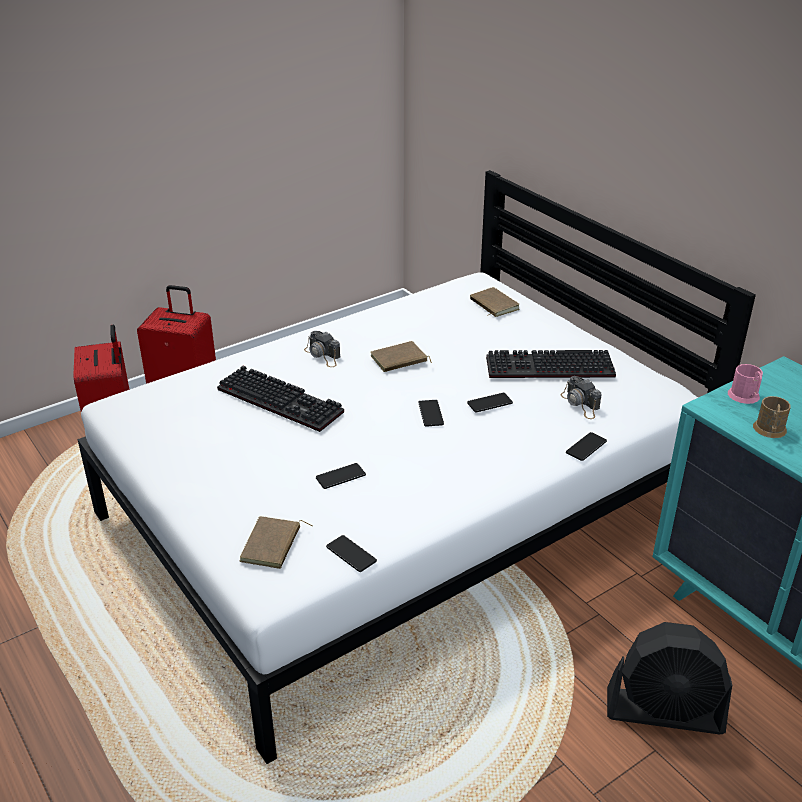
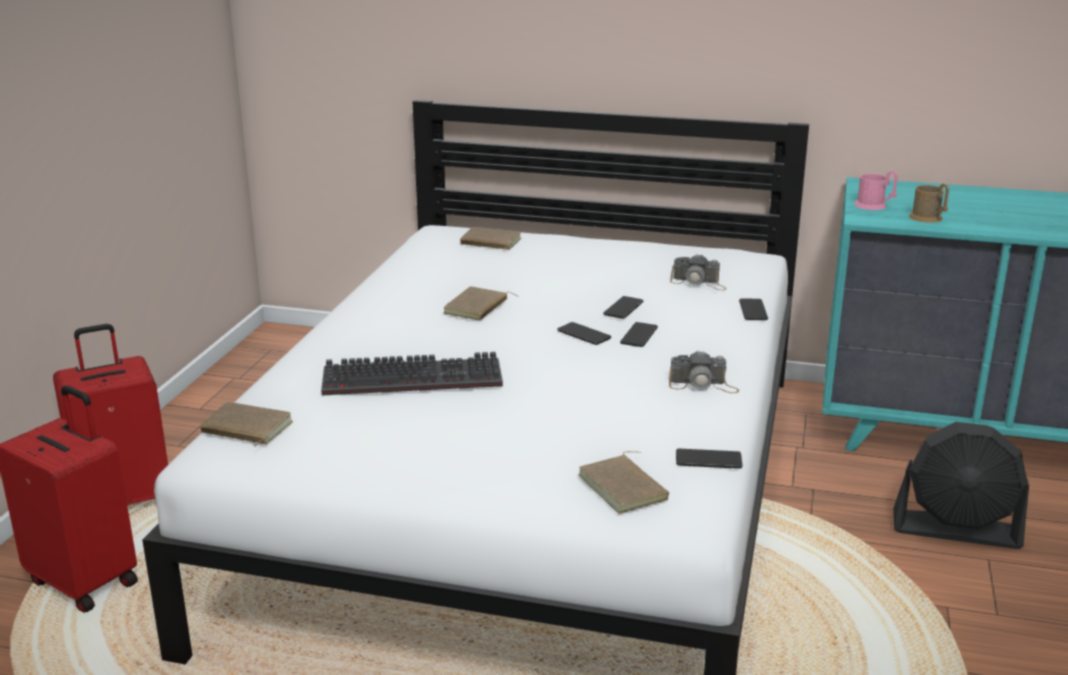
camera: 40 degrees left, 10 degrees down
(151, 395) = (245, 429): none -> brown book
(323, 355) = (388, 330): camera -> camera (703, 385)
(340, 476) = (587, 411): phone -> phone (639, 335)
(548, 369) = (625, 270): keyboard -> none
(665, 712) = (956, 530): black fan -> black fan turned 45 degrees clockwise

